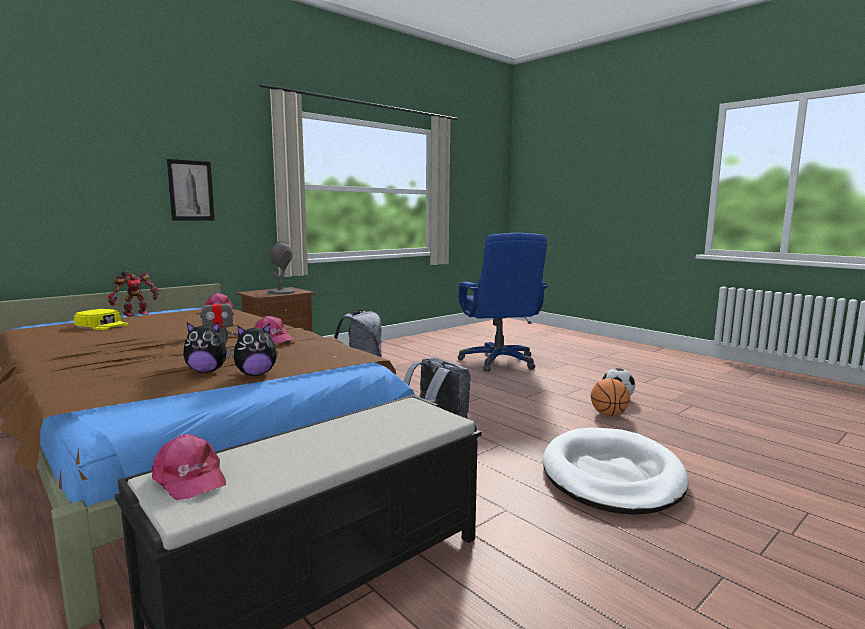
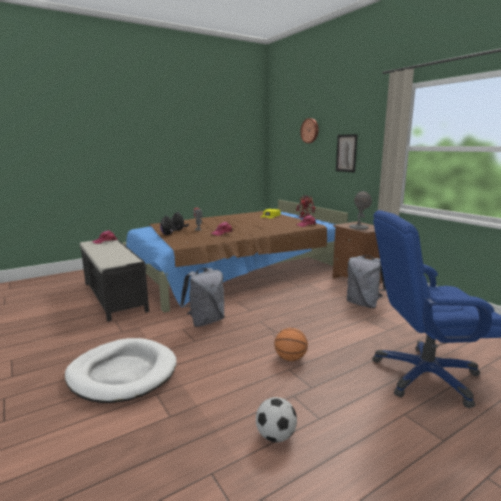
camera: 100 degrees right, 5 degrees up
(80, 143) = (310, 130): none -> wall clock
(608, 414) = (229, 411): basketball -> basketball (290, 358)

